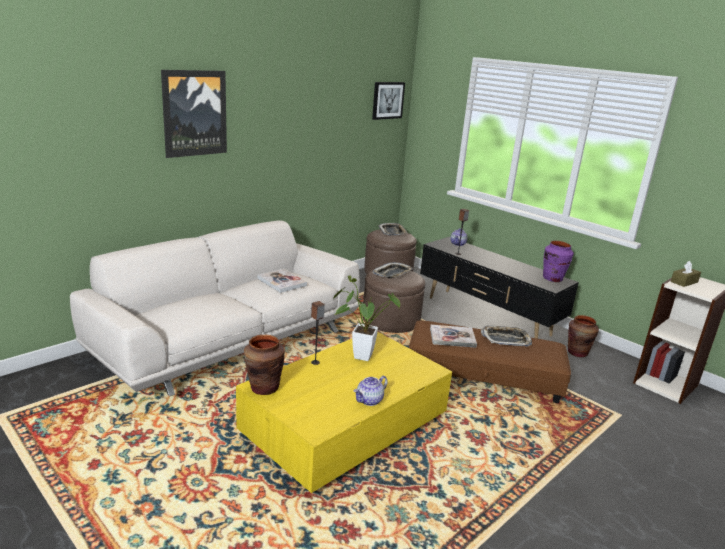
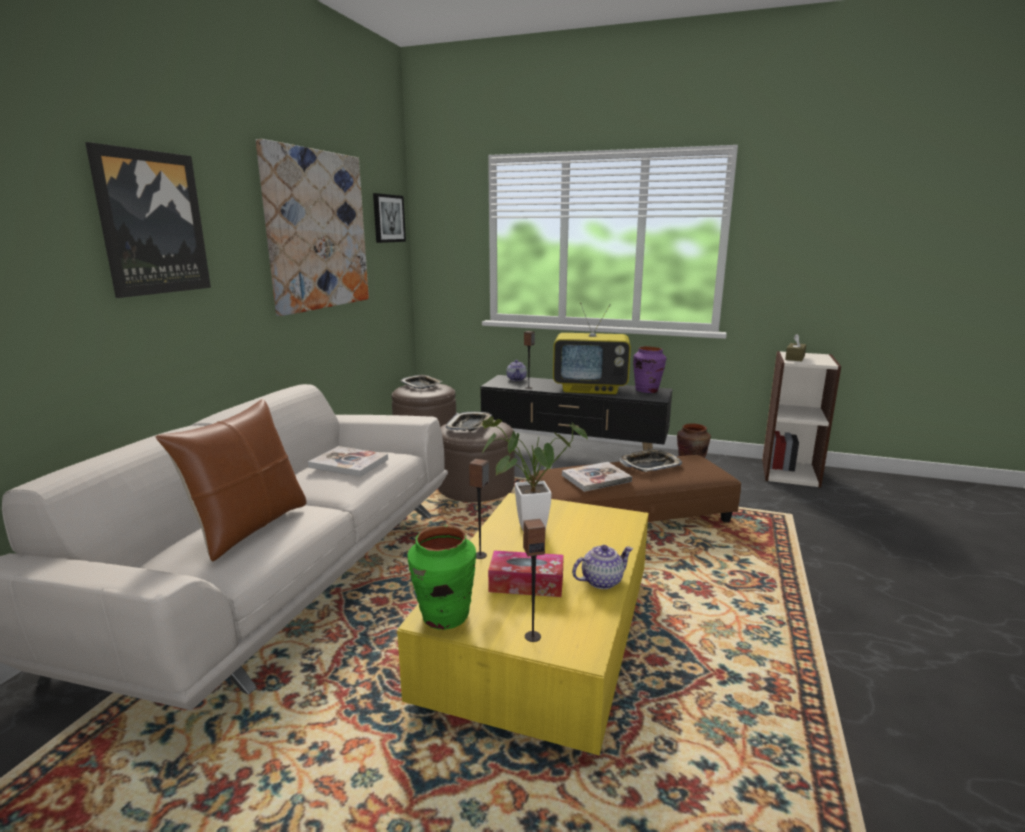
camera: 25 degrees left, 5 degrees down
(198, 306) = (249, 527): none -> brown pillow
(264, 388) = (444, 616): brown vase -> green vase
(298, 414) = (532, 636): none -> speaker
(317, 112) = (317, 230): none -> picture
(324, 386) = (526, 583): none -> tissue box
(369, 400) = (602, 581): teapot -> teapot turned 135 degrees counterclockwise
(507, 266) = (591, 389): none -> television

